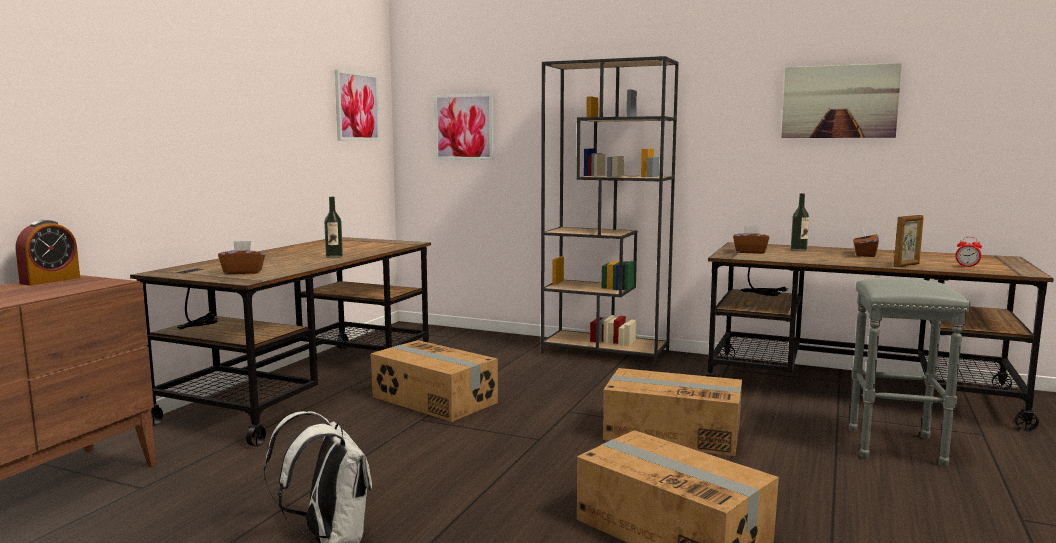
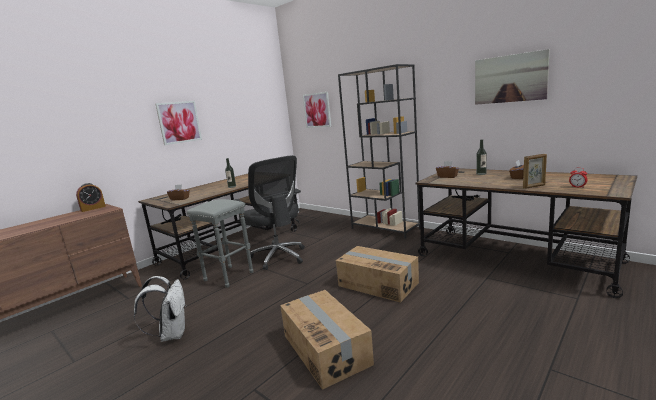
camera: 20 degrees right, 5 degrees up
(356, 106) = (263, 105): picture -> picture (179, 122)
(433, 400) = (278, 256): cardboard box -> office chair
(894, 447) = (505, 303): grey stool -> grey stool (227, 276)

